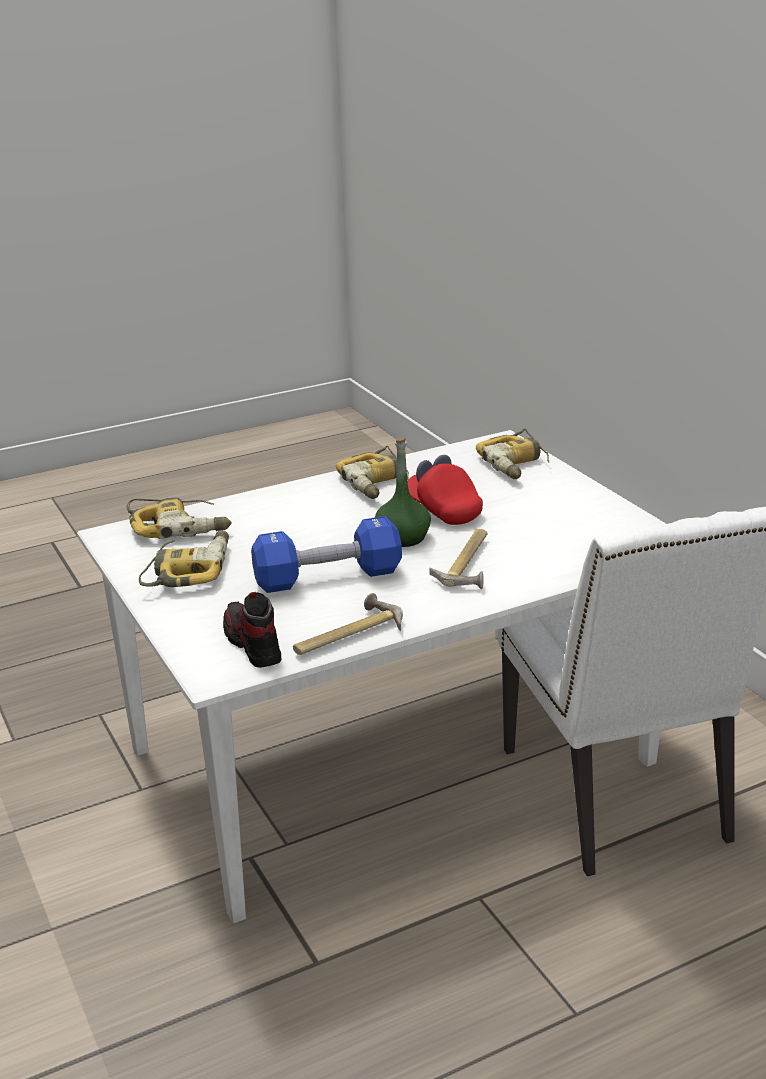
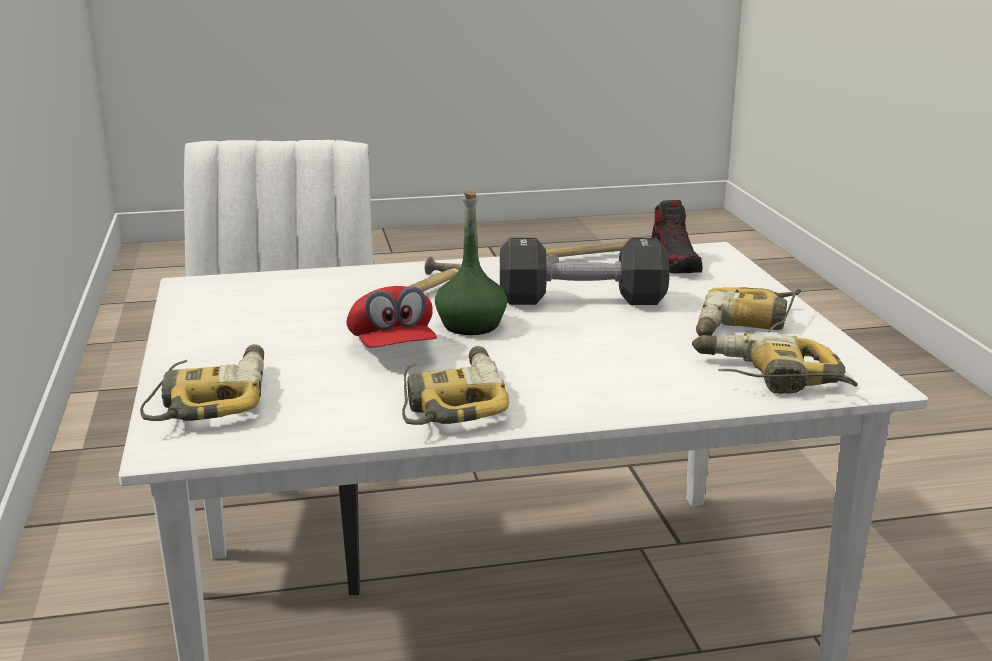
camera: 165 degrees left, 5 degrees down
(328, 577) = (582, 300): blue dumbbell -> black dumbbell

